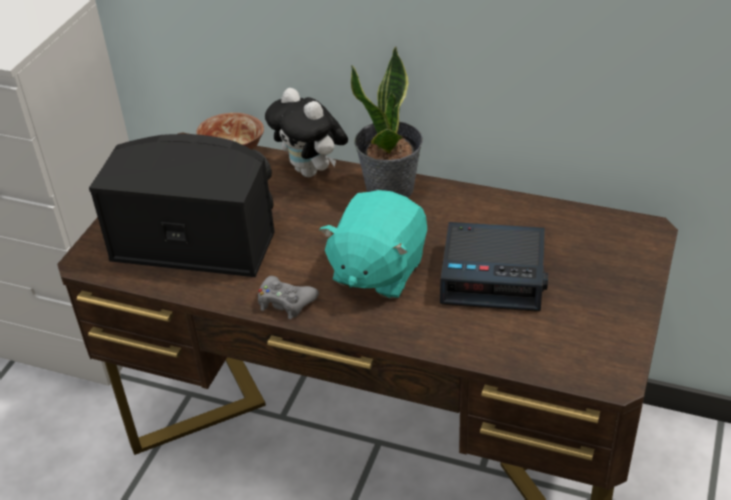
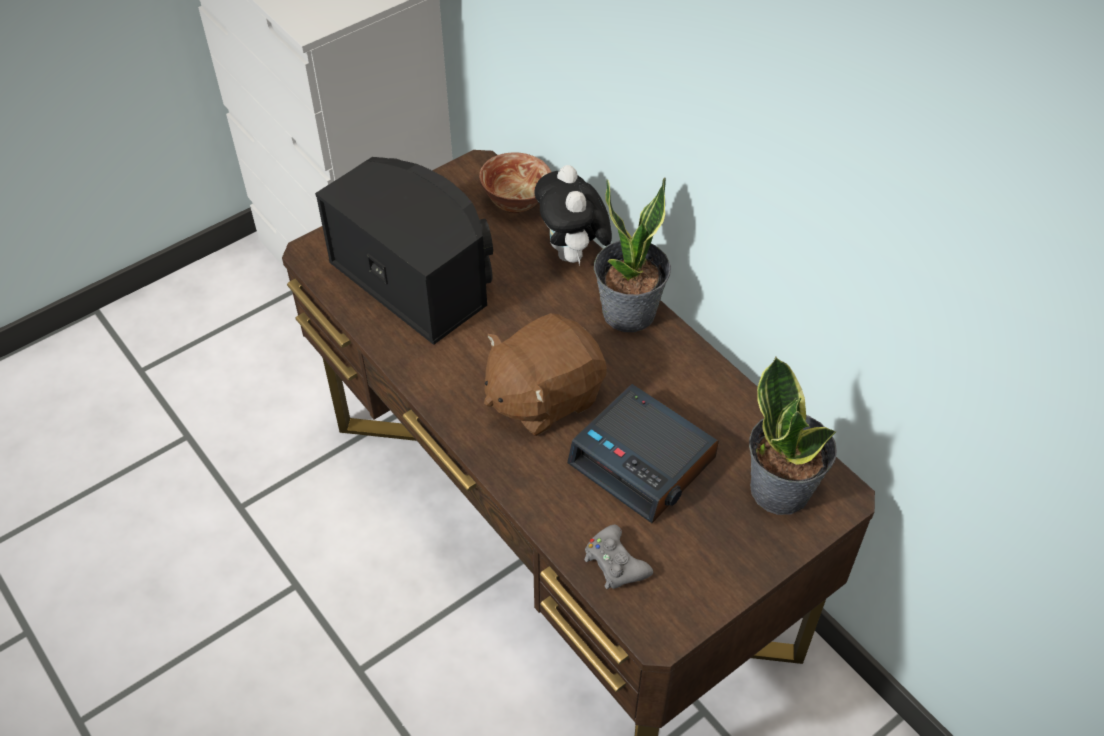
camera: 30 degrees right, 10 degrees up
(285, 302) = (438, 385): grey game controller -> grey game controller (615, 563)
(377, 270) = (543, 396): turquoise plush toy -> brown plush toy
(605, 246) = (781, 489): none -> potted plant

